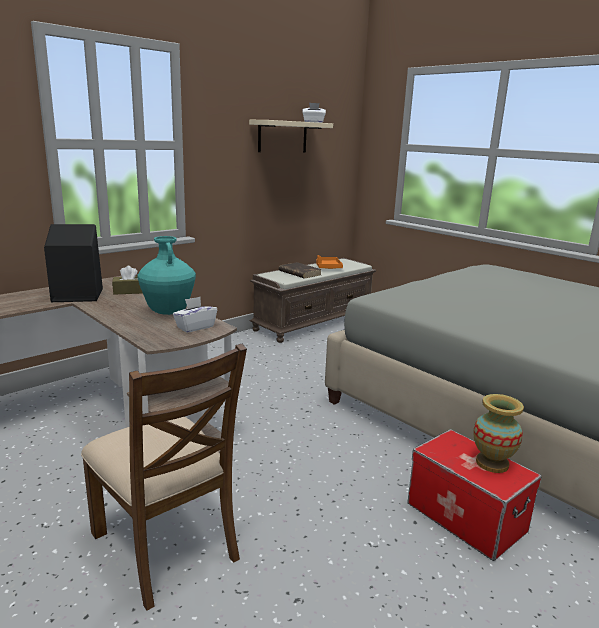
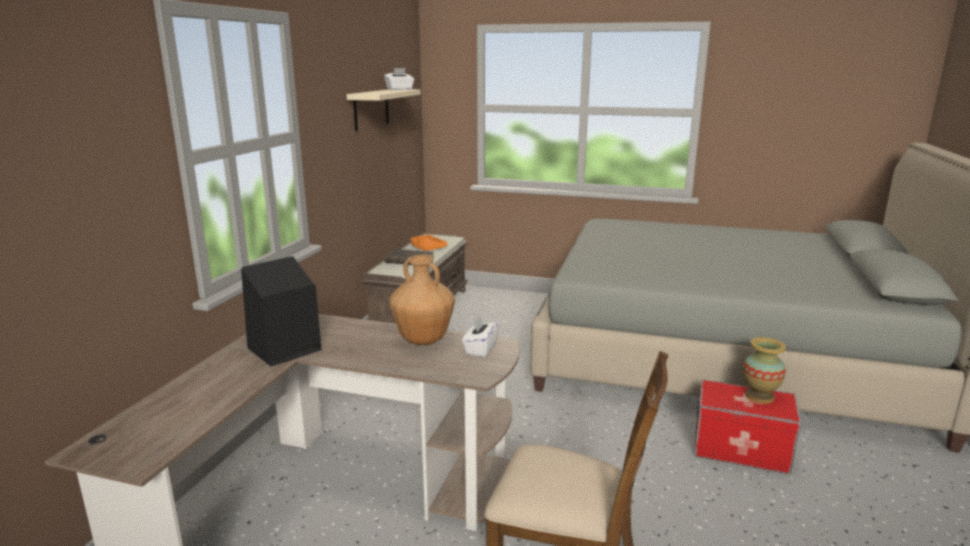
camera: 30 degrees left, 0 degrees up
(130, 291) = (334, 328): brown tissue box -> none
(168, 312) = (424, 340): turquoise vase -> brown vase

